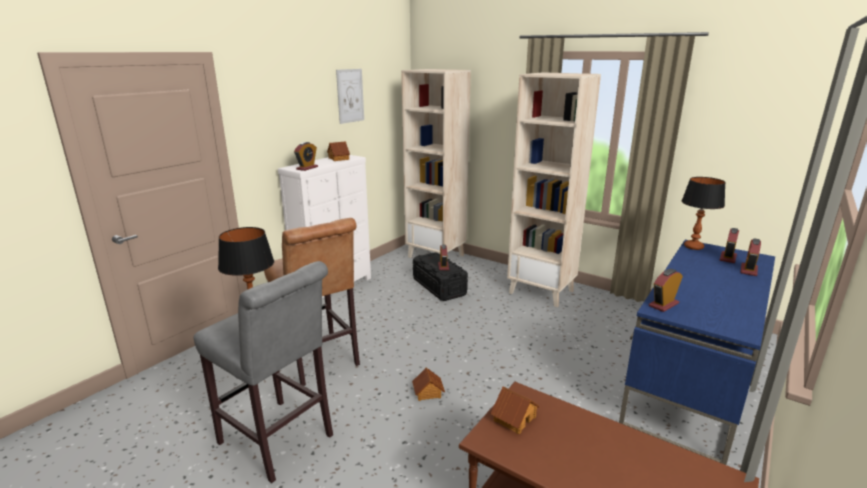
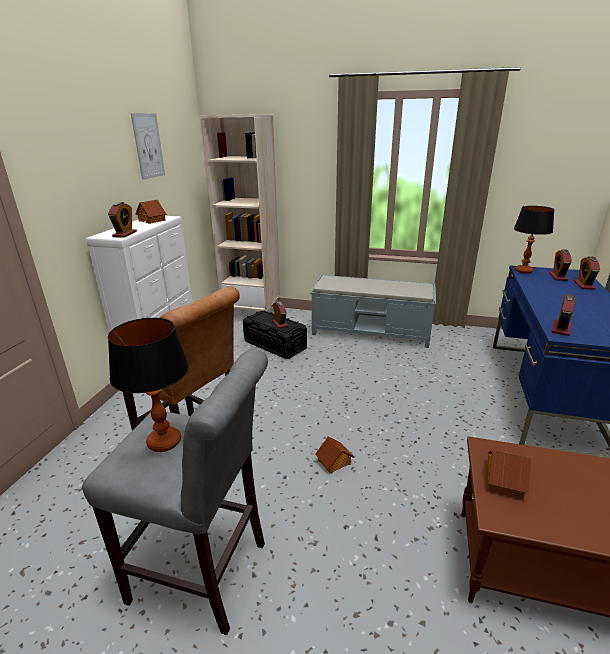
camera: 20 degrees left, 5 degrees up
(542, 292) = (371, 332): beige bookcase -> grey bench

